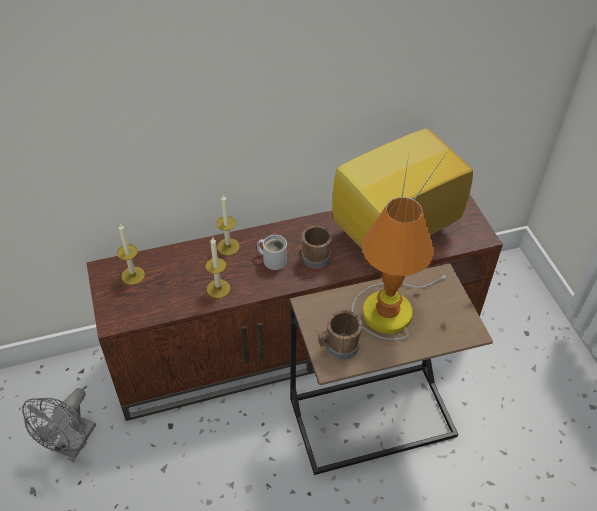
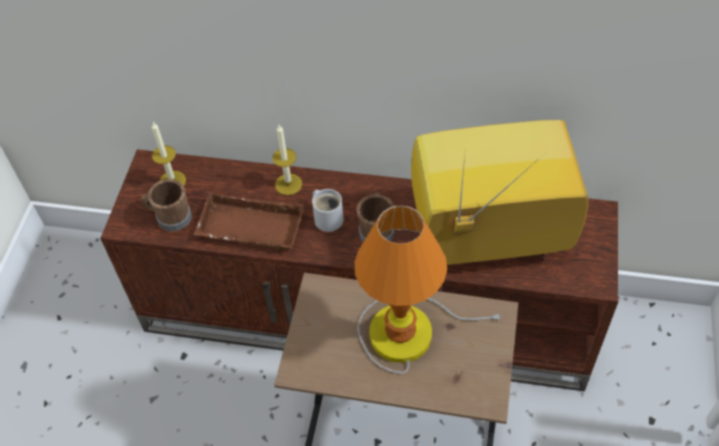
camera: 30 degrees right, 5 degrees up
(72, 445) = (82, 334): grey fan -> none
(218, 288) = (249, 229): candle -> brown tray
(338, 347) = (320, 352): brown mug -> brown mug (170, 217)

